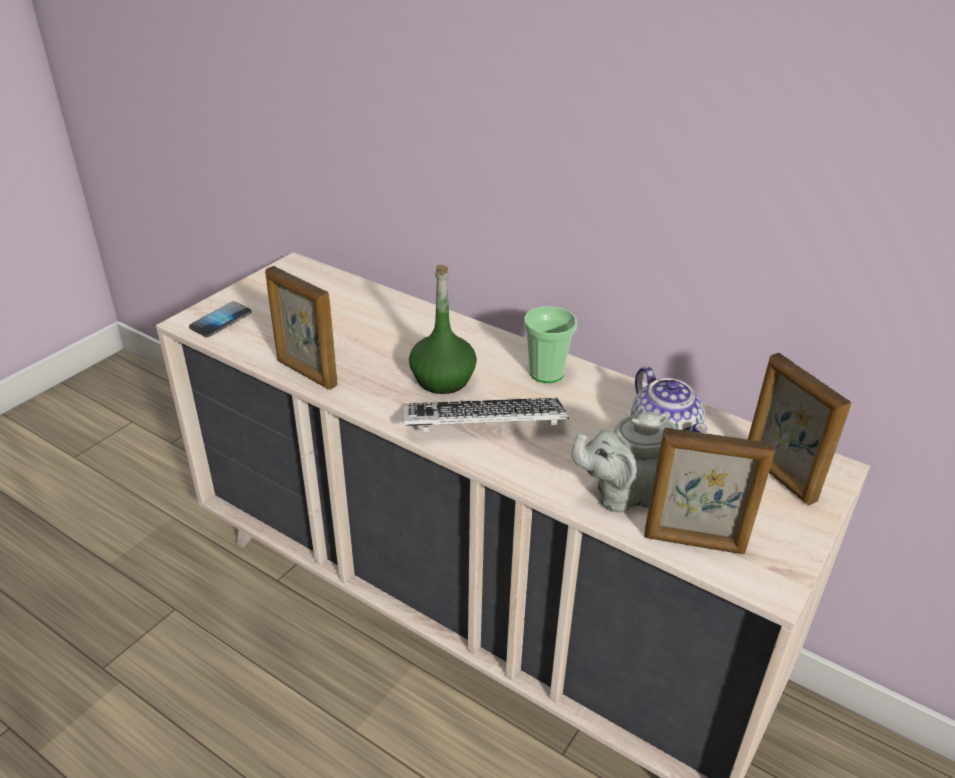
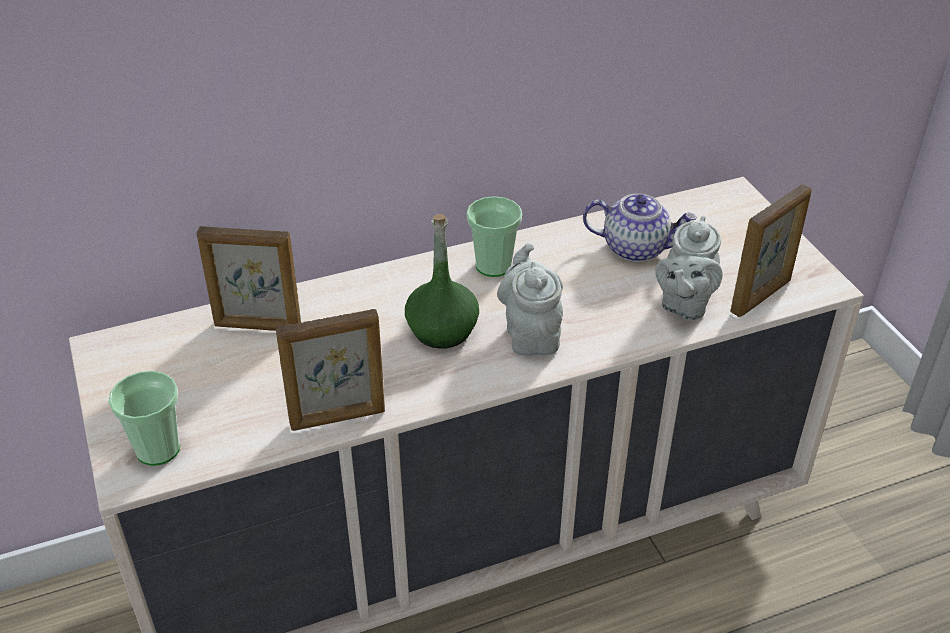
camera: 55 degrees left, 5 degrees up
(221, 321) = (158, 449): phone -> cup
(484, 423) = (531, 334): keyboard -> grey teapot
(778, 477) = (724, 221): picture frame -> picture frame (257, 326)

